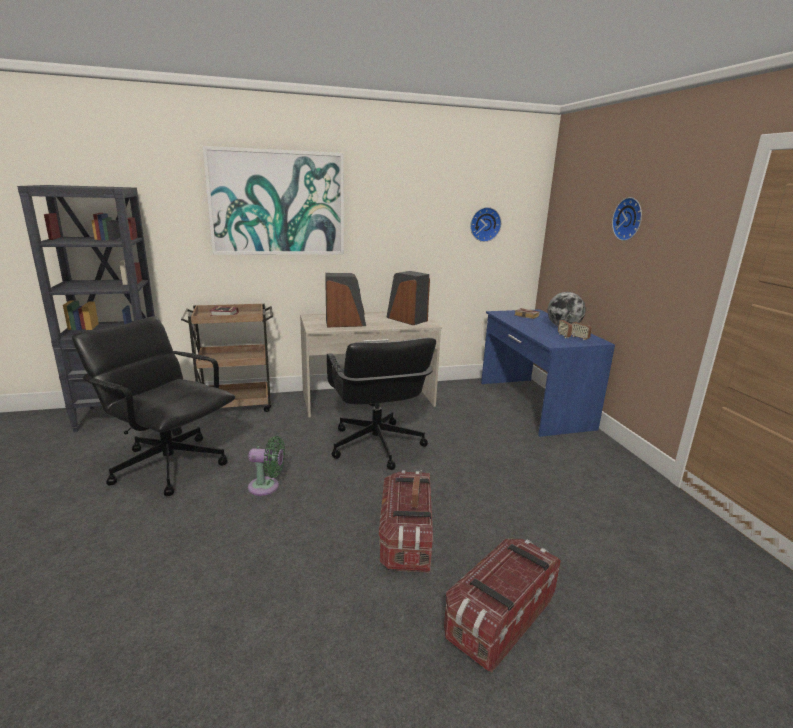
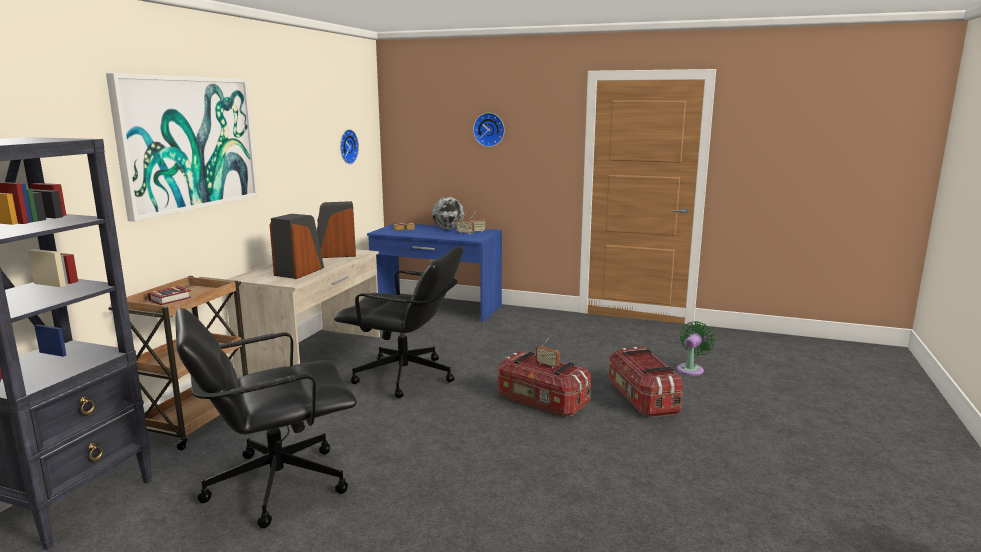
camera: 55 degrees left, 5 degrees down
(267, 487) = (400, 438): green fan -> green fan (691, 369)

